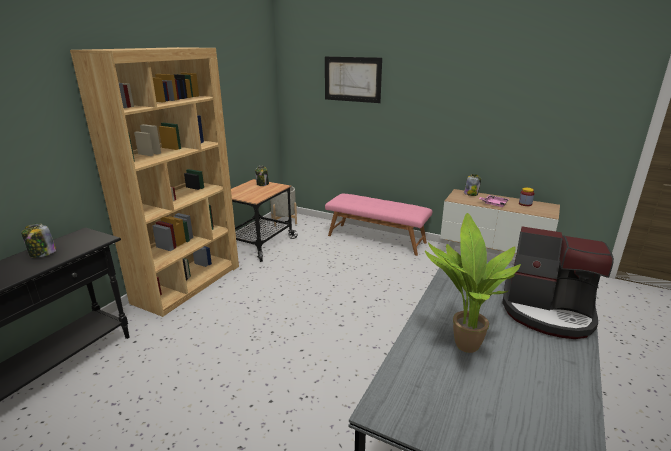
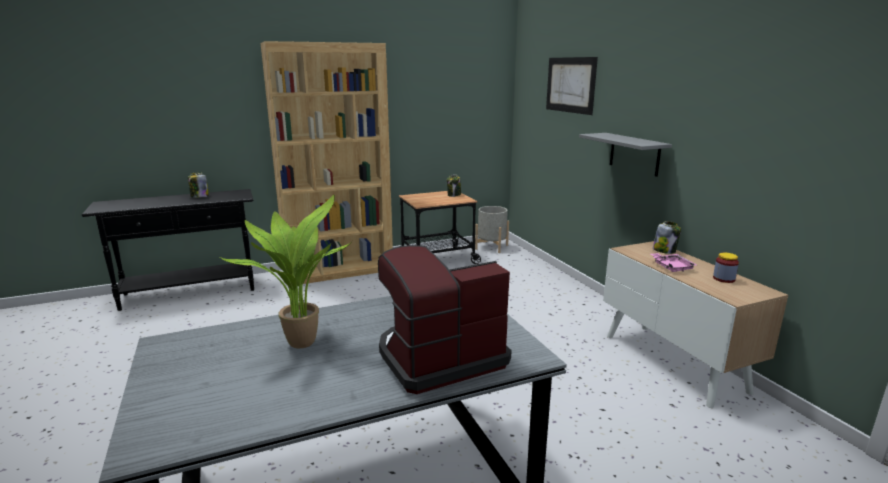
camera: 40 degrees right, 5 degrees down
(376, 238) = (563, 289): pink bench -> none
(427, 130) = (634, 154): none -> grey shelf
(547, 311) = (439, 358): coffee machine -> coffee machine turned 90 degrees clockwise

